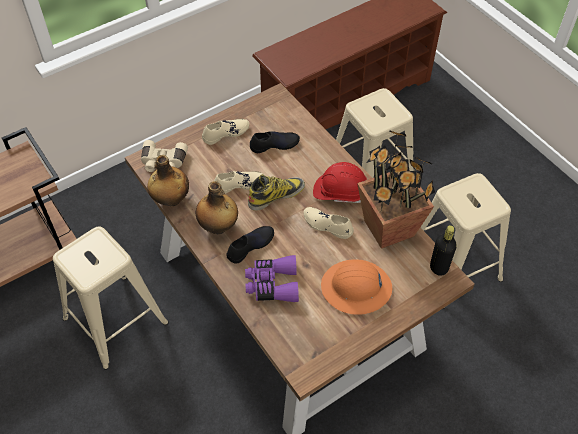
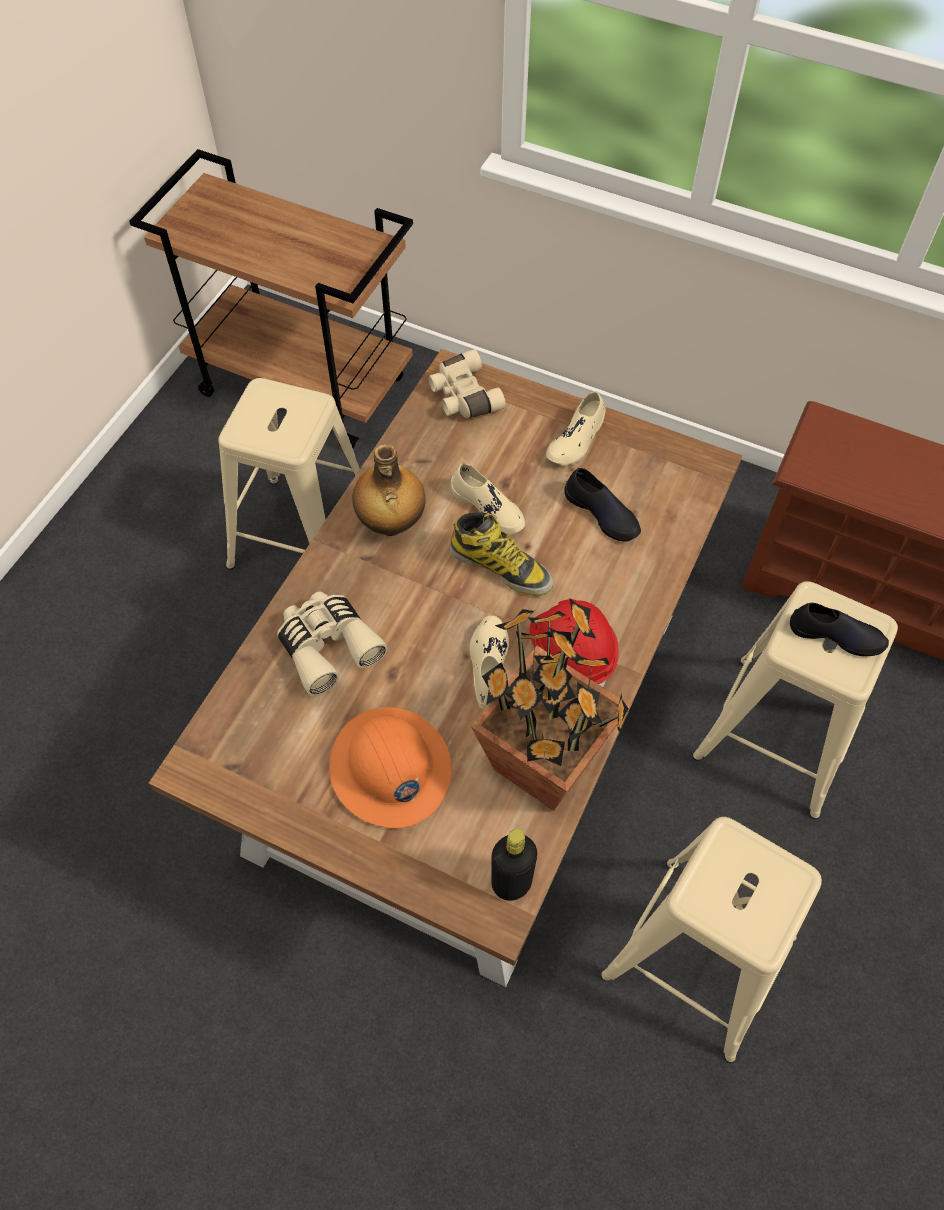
camera: 60 degrees right, 5 degrees up
(171, 199) = (402, 441): bottle -> none
(225, 133) = (576, 439): beige shoe -> beige shoe turned 90 degrees clockwise
(250, 246) = (381, 581): black shoe -> black shoe (836, 635)
(272, 284) = (328, 646): purple binoculars -> beige binoculars

